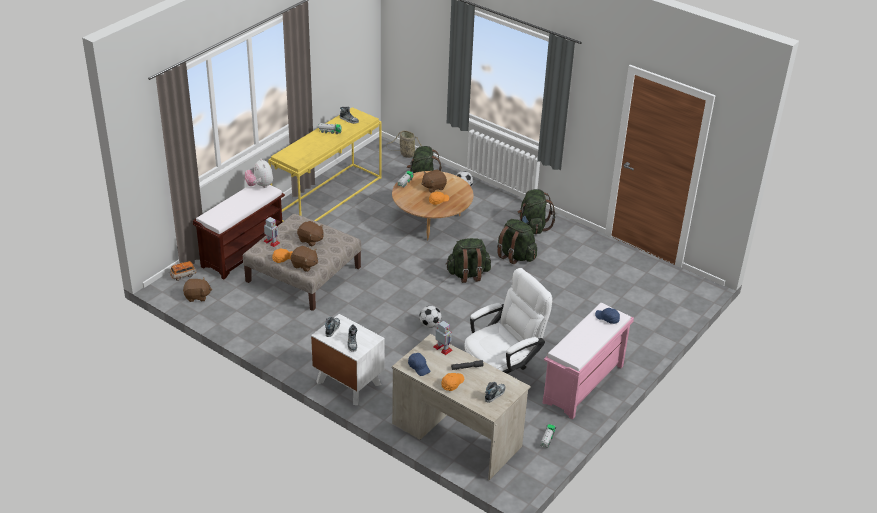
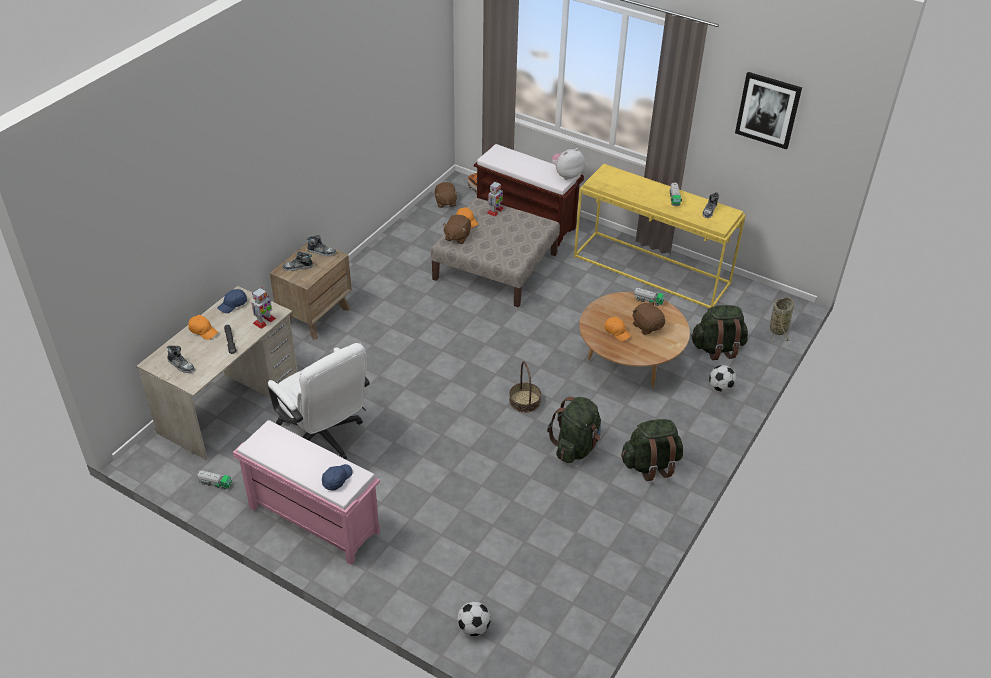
camera: 85 degrees right, 5 degrees up
(311, 240) = (504, 237): brown plush toy -> none
(337, 32) = (768, 110): none -> picture
(348, 383) = (316, 315): white nightstand -> brown nightstand
(430, 324) = (419, 372): football -> football (473, 628)
(468, 274) = (524, 401): green backpack -> basket

